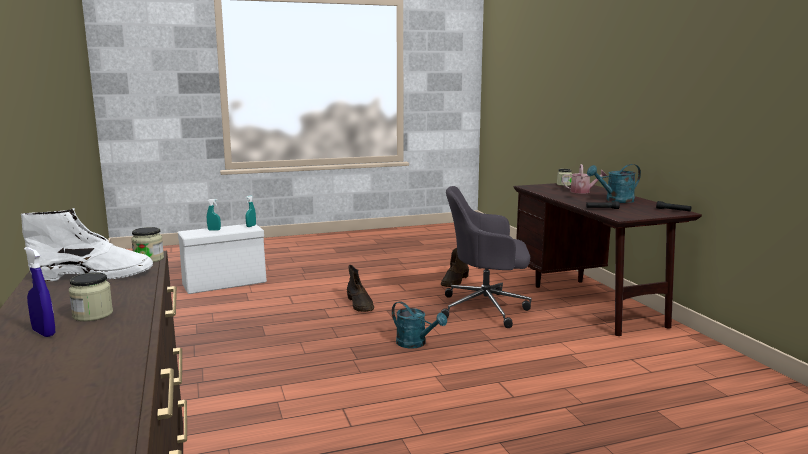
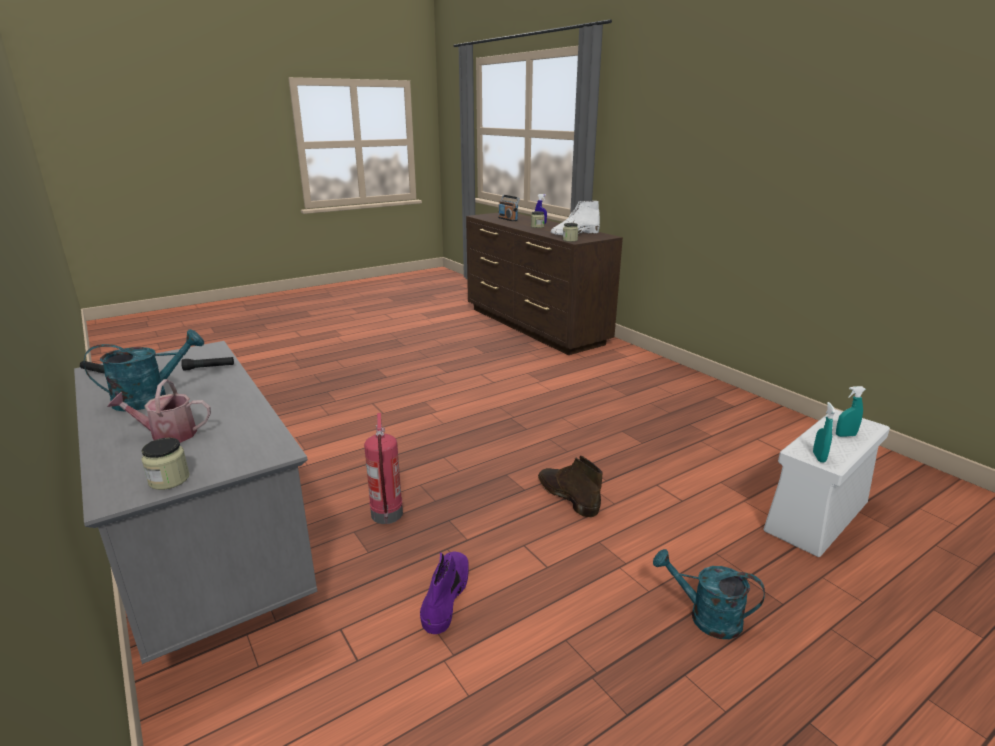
camera: 165 degrees right, 10 degrees up
(64, 380) = (508, 219): none -> radio
(415, 344) = (464, 441): turquoise watering can -> turquoise watering can (706, 617)
(454, 282) = (446, 594): brown boot -> purple boot
(486, 308) = (387, 515): grey office chair -> fire extinguisher
(590, 301) = (210, 563): brown desk -> grey desk

